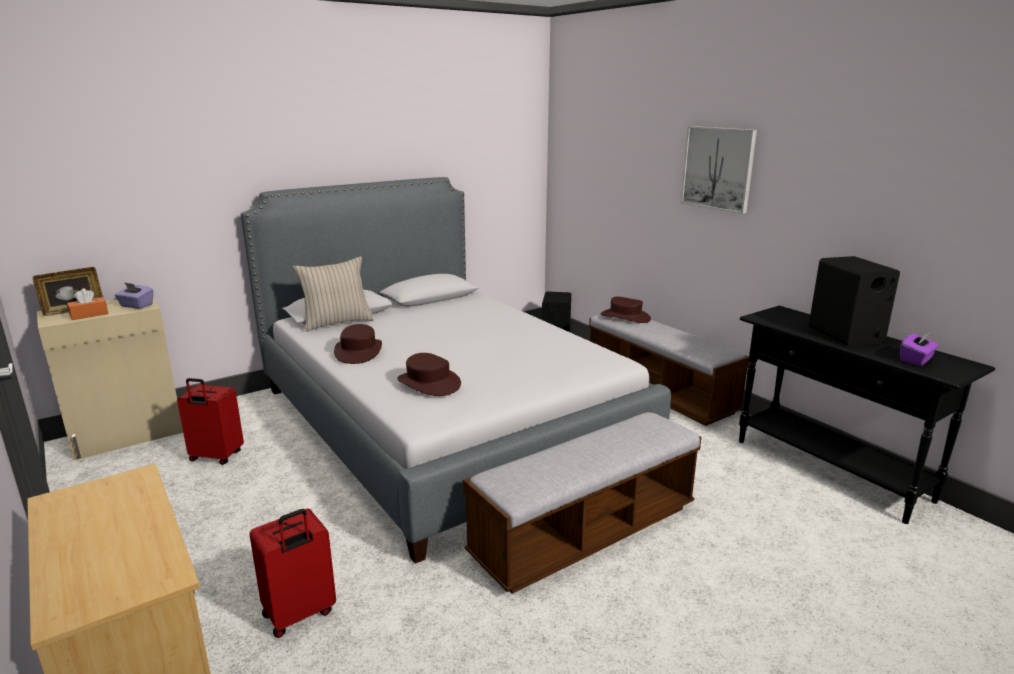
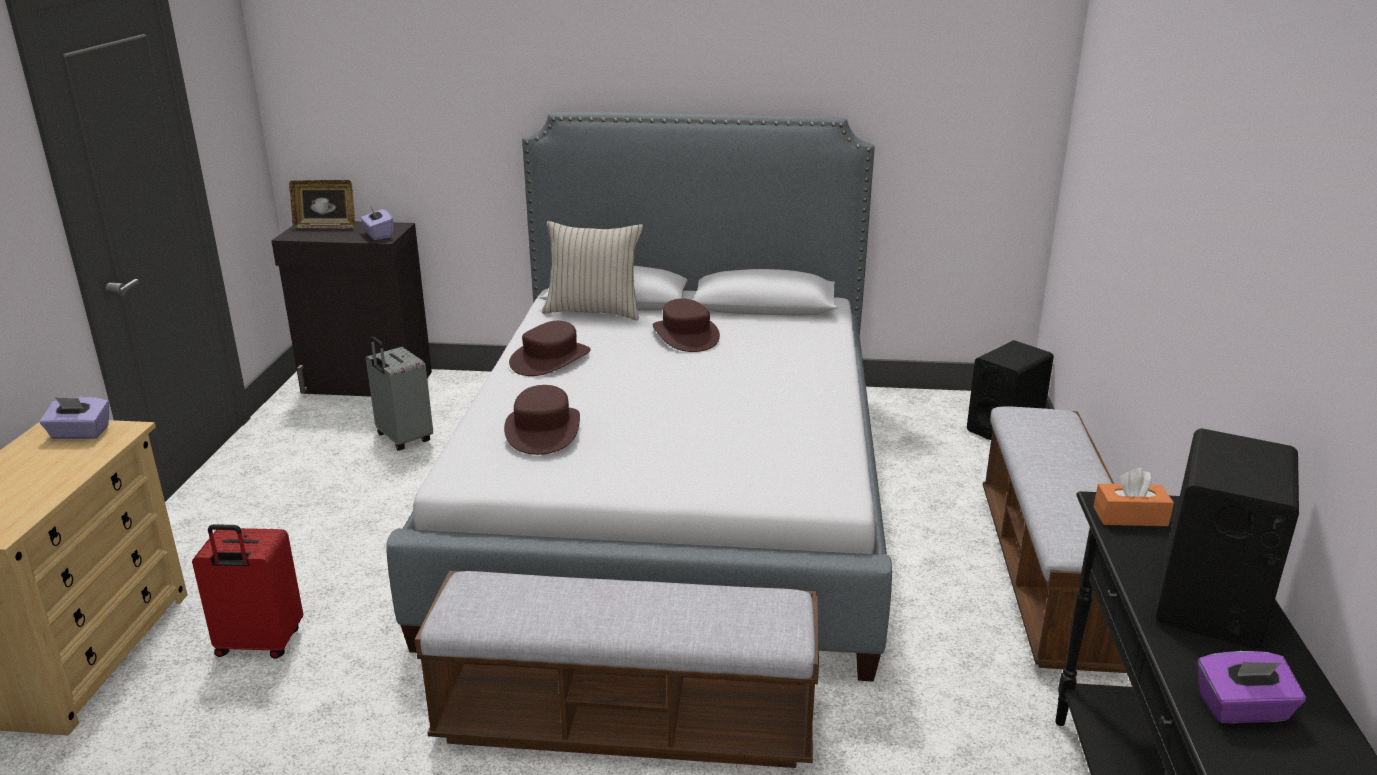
camera: 40 degrees right, 5 degrees up
(89, 315) = (327, 235): orange tissue box -> orange tissue box (1130, 516)
(96, 493) = (80, 433): none -> purple tissue box
(128, 435) = (367, 383): beige cabinet -> black cabinet
(216, 457) = (403, 439): red suitcase -> grey suitcase
(625, 317) = (1044, 425): brown hat -> brown hat (686, 335)
(718, 168) = (1203, 188): picture -> none

